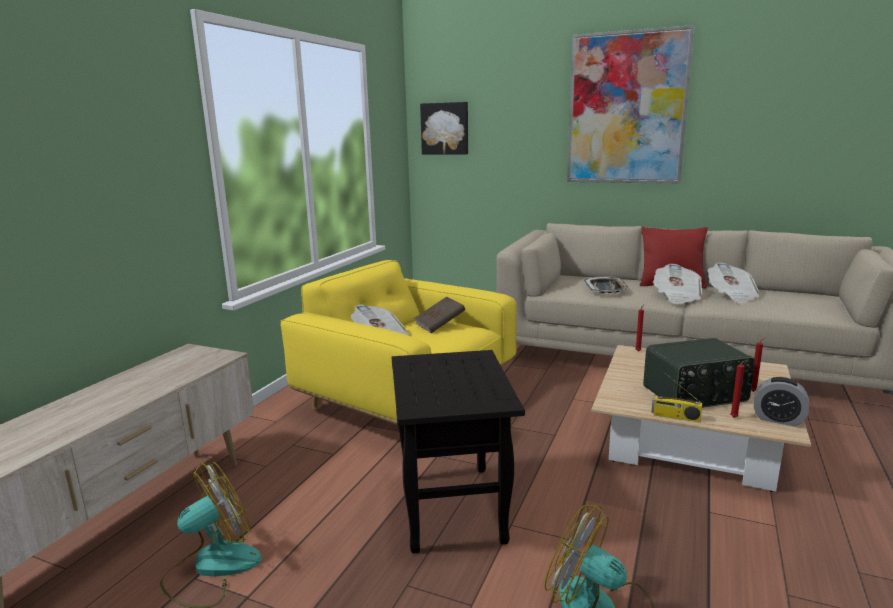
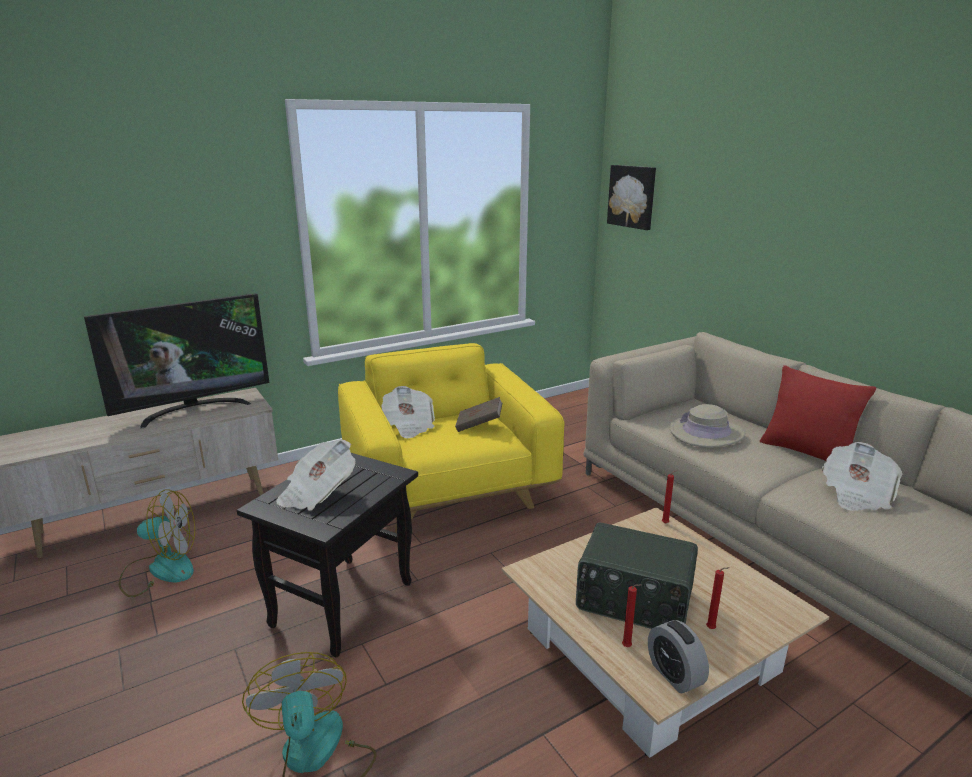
camera: 35 degrees right, 5 degrees up
(151, 376) = (194, 409): none -> television
(606, 288) = (706, 433): tray -> beige hat
(626, 109) = (828, 197): picture -> none
(675, 417) = (565, 615): radio -> none
(676, 297) = (778, 471): newspaper -> newspaper (317, 493)

